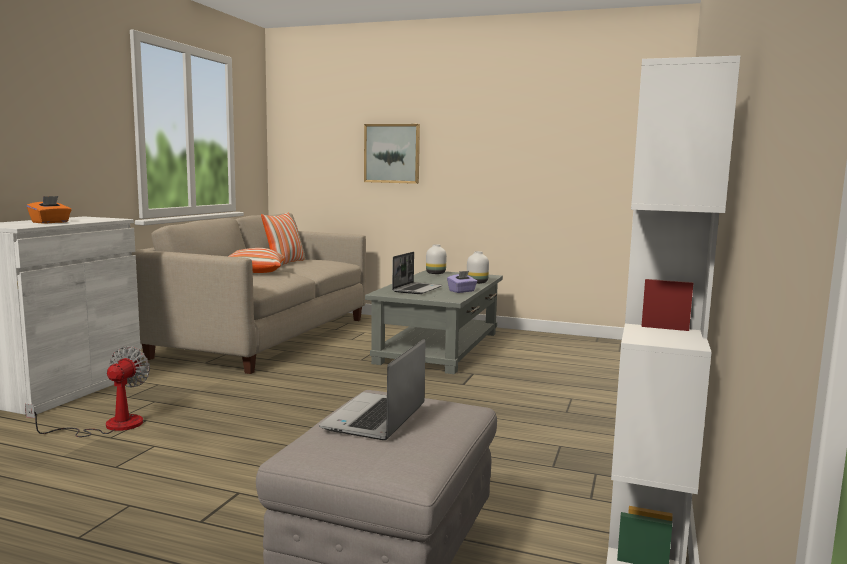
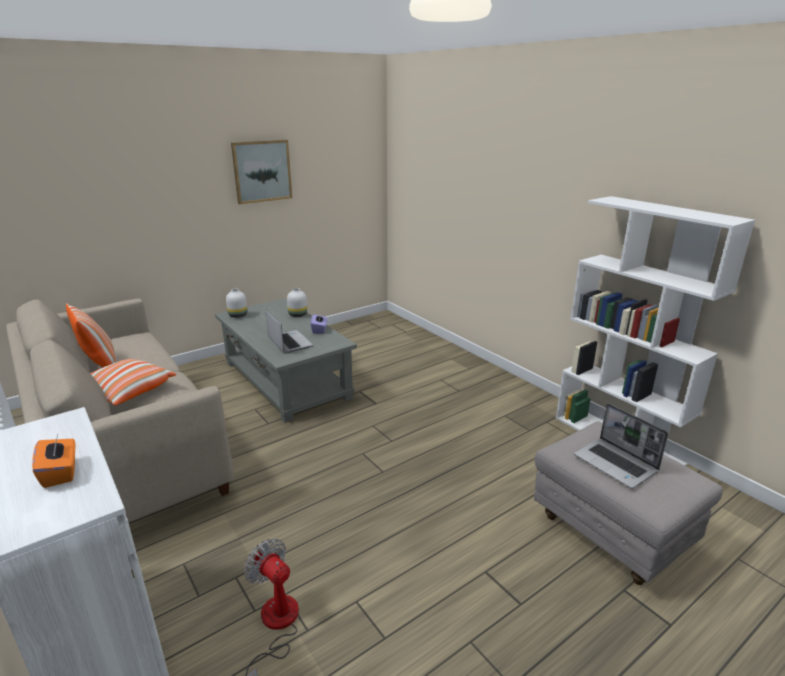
camera: 55 degrees left, 15 degrees up
(392, 153) = (139, 202): picture -> picture (262, 171)

